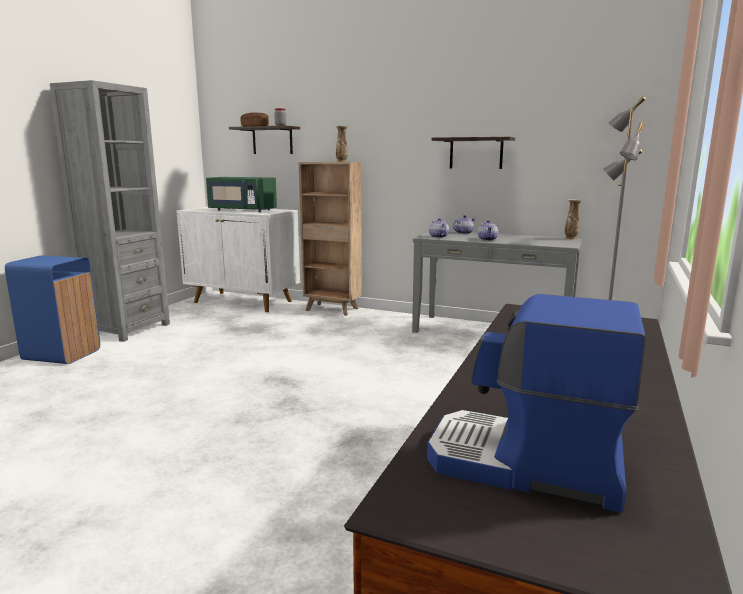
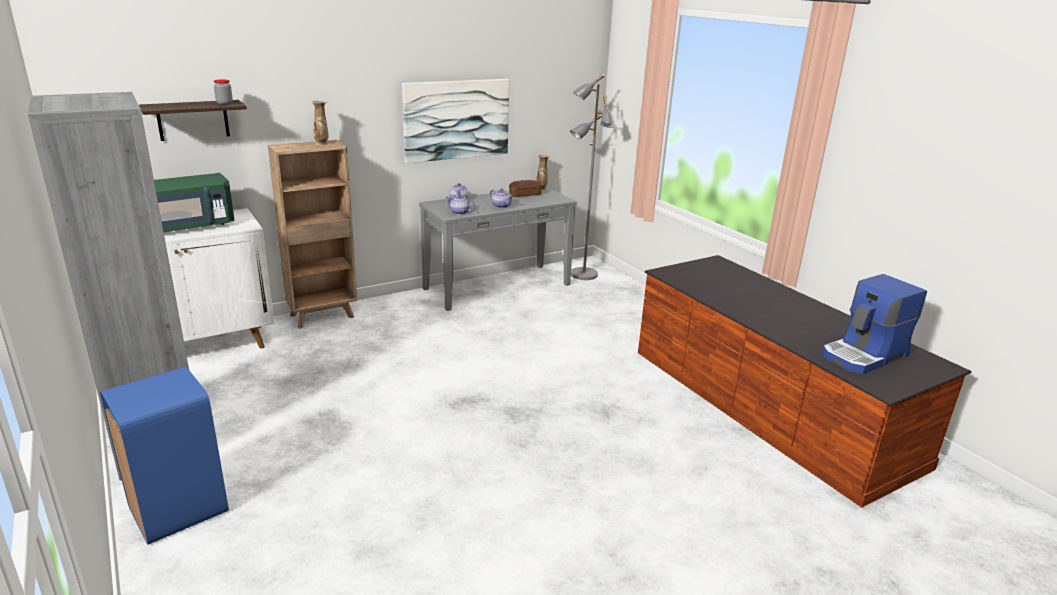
camera: 55 degrees left, 10 degrees up
(254, 126) = (178, 106): bread -> bread (525, 194)
(476, 153) = (456, 119): shelf -> picture

